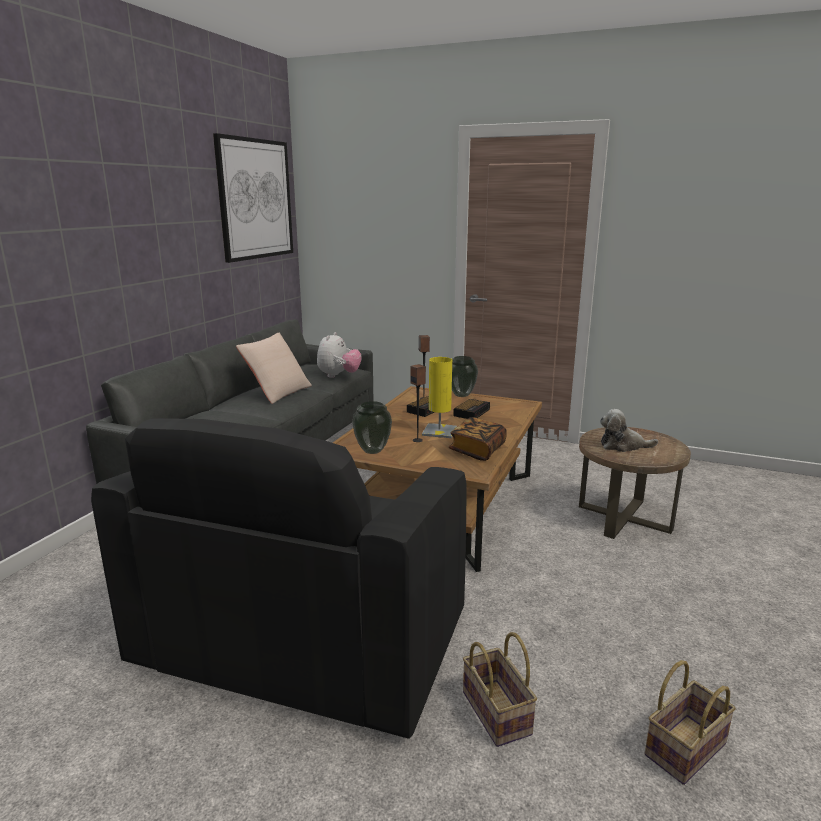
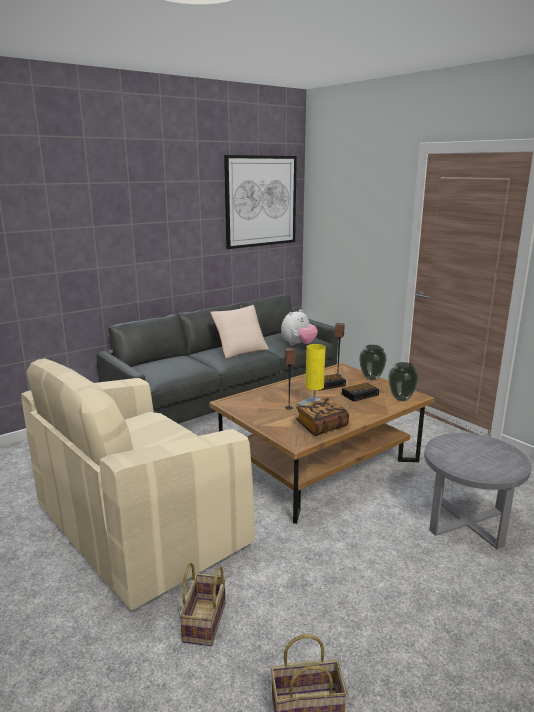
camera: 30 degrees right, 0 degrees up
(303, 639) = (140, 527): black armchair -> beige armchair
(372, 451) = (247, 408): vase -> vase (401, 398)
(623, 446) = (464, 454): plush toy -> none
(624, 518) = (467, 522): brown side table -> grey side table

